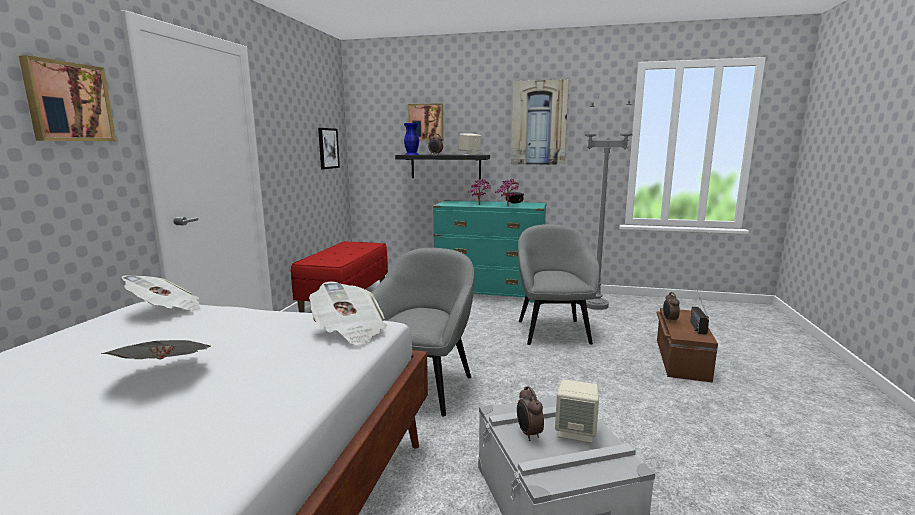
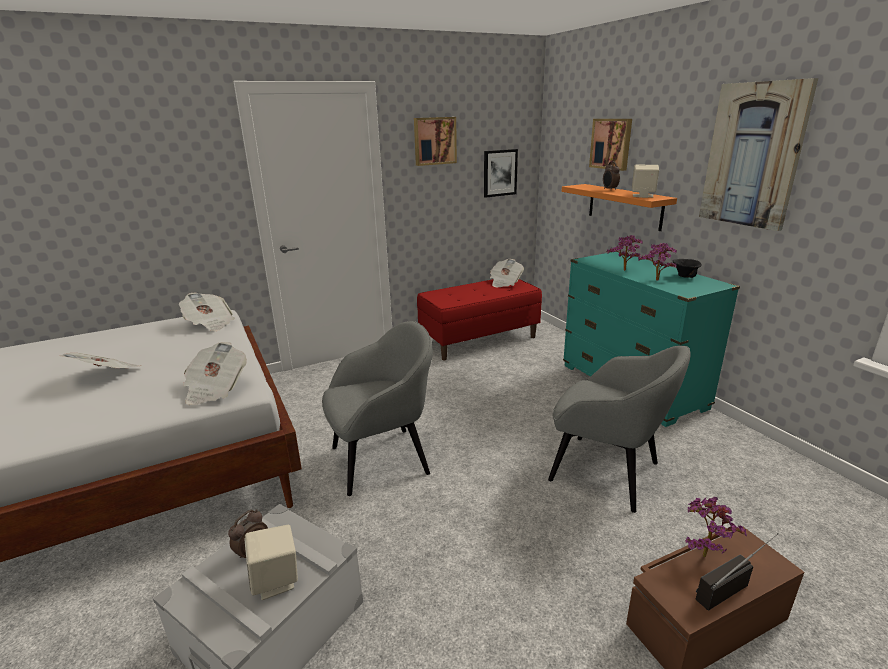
camera: 50 degrees right, 10 degrees up
(68, 102) = (186, 163): picture -> picture (434, 141)
(350, 245) = (505, 282): none -> newspaper
(411, 154) = (584, 186): blue vase -> none
(445, 166) = (624, 206): black shelf -> orange shelf
(553, 331) = (607, 472): grey armchair -> grey armchair turned 75 degrees clockwise
(596, 305) = (747, 469): grey floor lamp -> none
(669, 320) = (703, 552): alarm clock -> potted plant

